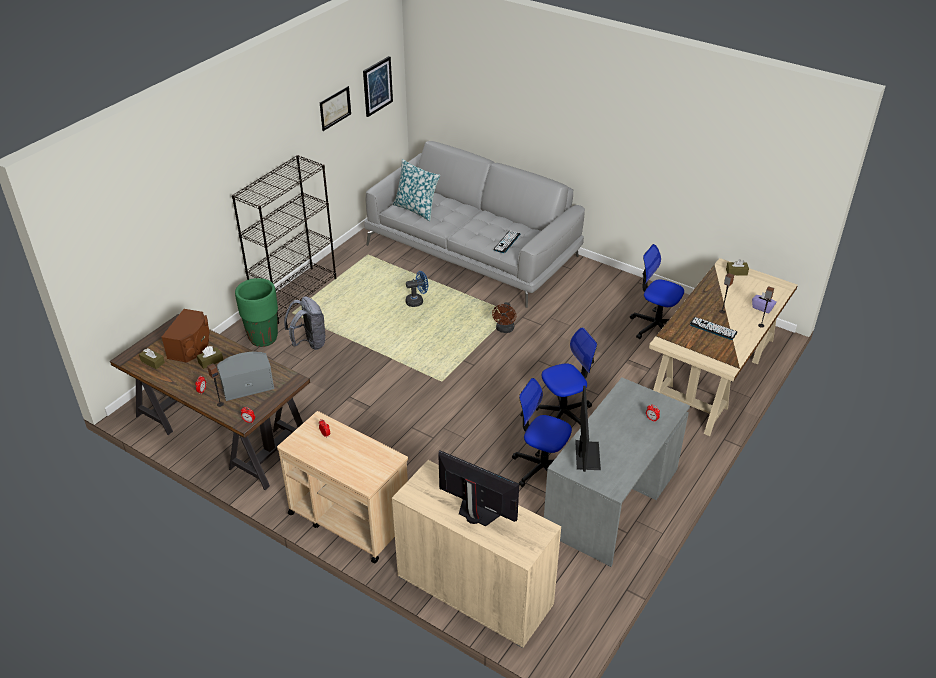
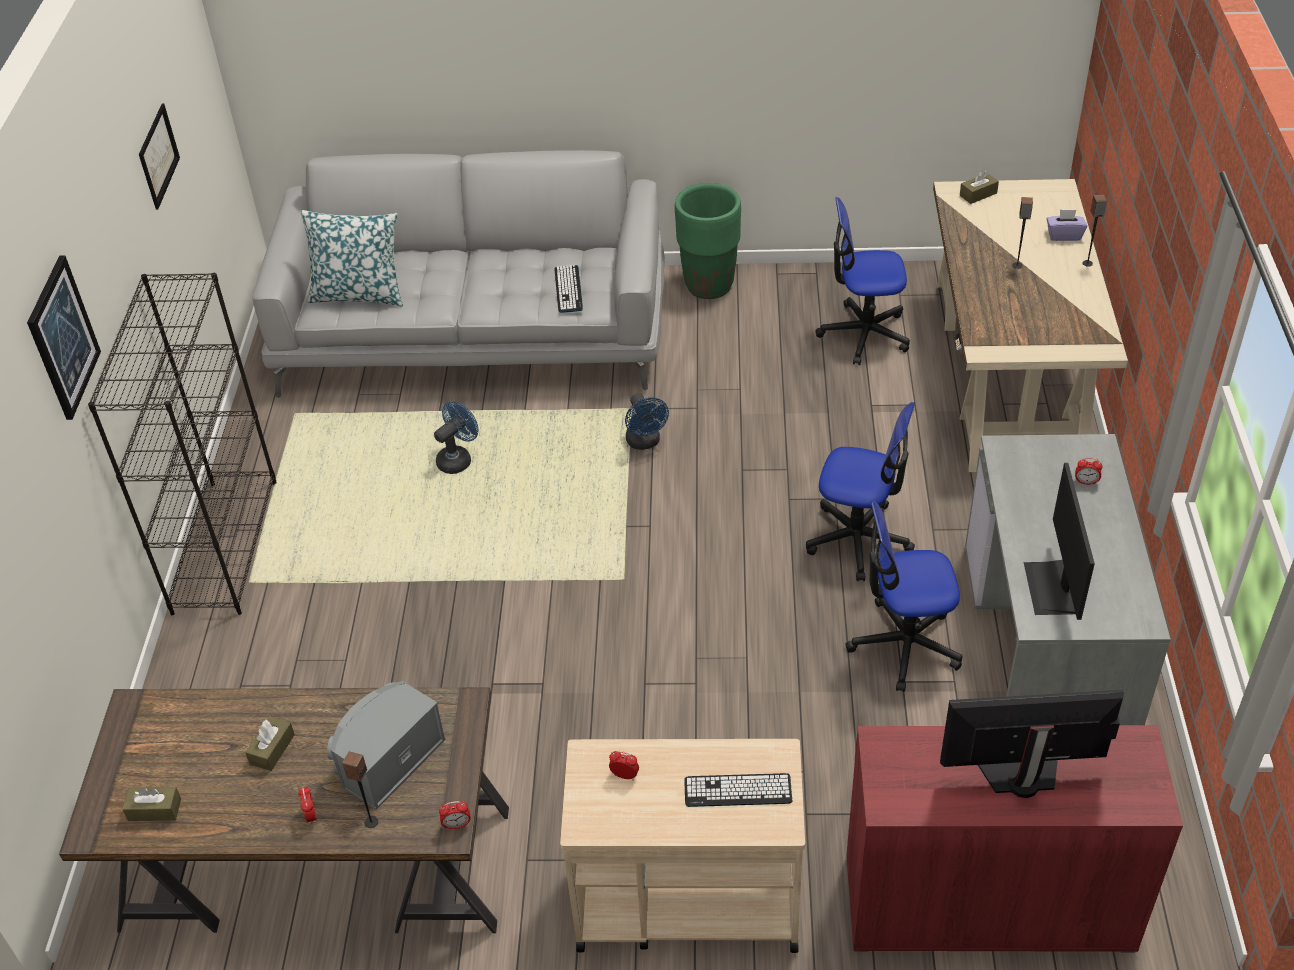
camera: 30 degrees left, 5 degrees up
(191, 346) = (204, 740): brown speaker -> none
(263, 338) = (238, 655): green planter -> green planter (709, 286)
(309, 343) = (332, 623): grey backpack -> none
(377, 86) = (193, 87): picture -> picture (62, 337)
(474, 591) = (987, 903): beige cabinet -> red cabinet
(504, 329) = (645, 443): brown fan -> blue fan
(564, 414) = (858, 539): office chair -> office chair turned 75 degrees clockwise
(586, 455) = (1053, 588): monitor -> monitor turned 150 degrees counterclockwise
(713, 329) = (1030, 298): keyboard -> keyboard (738, 791)

